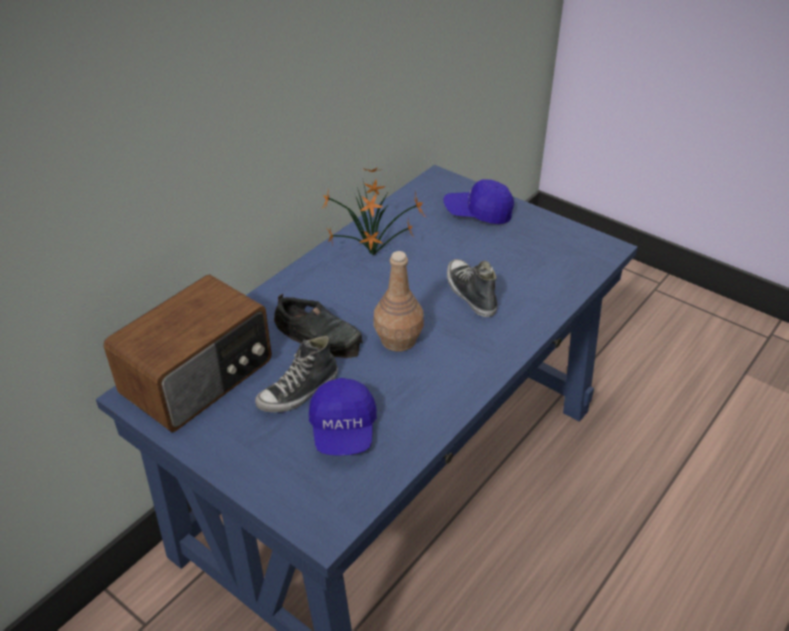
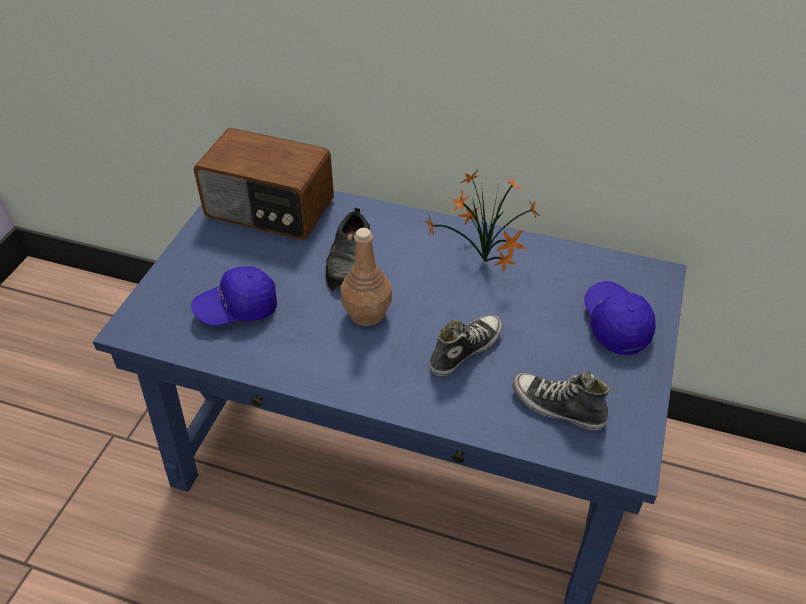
camera: 70 degrees right, 5 degrees up
(299, 392) = (273, 269): shoe -> shoe (557, 407)

